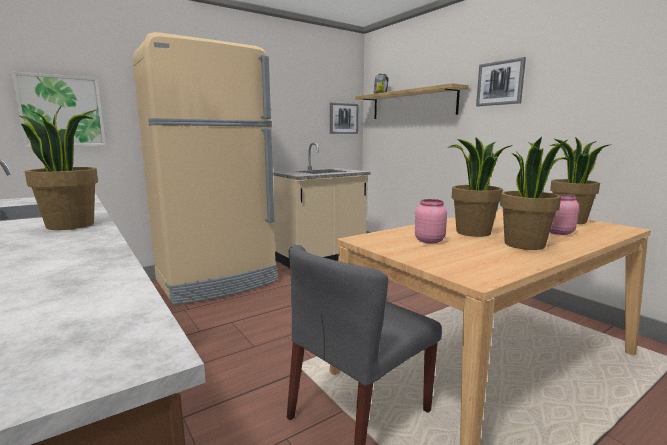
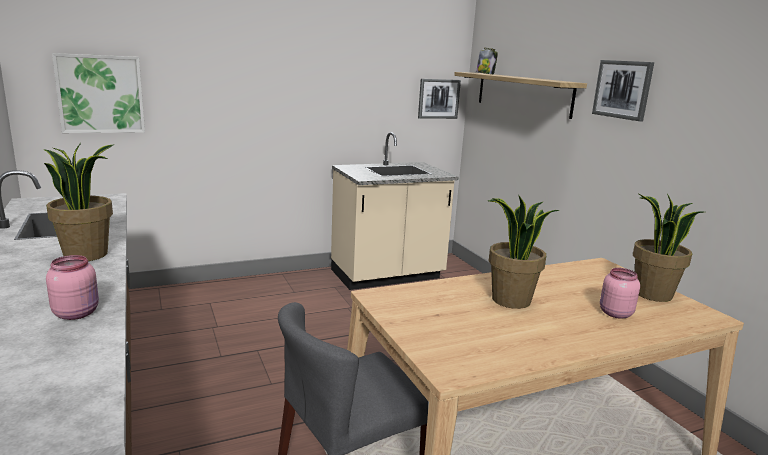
camera: 10 degrees right, 5 degrees up
(217, 281) = (258, 294): beige fridge -> none
(429, 240) = (449, 307): pink jar -> pink jar (77, 313)
(525, 245) = (553, 329): potted plant -> none

